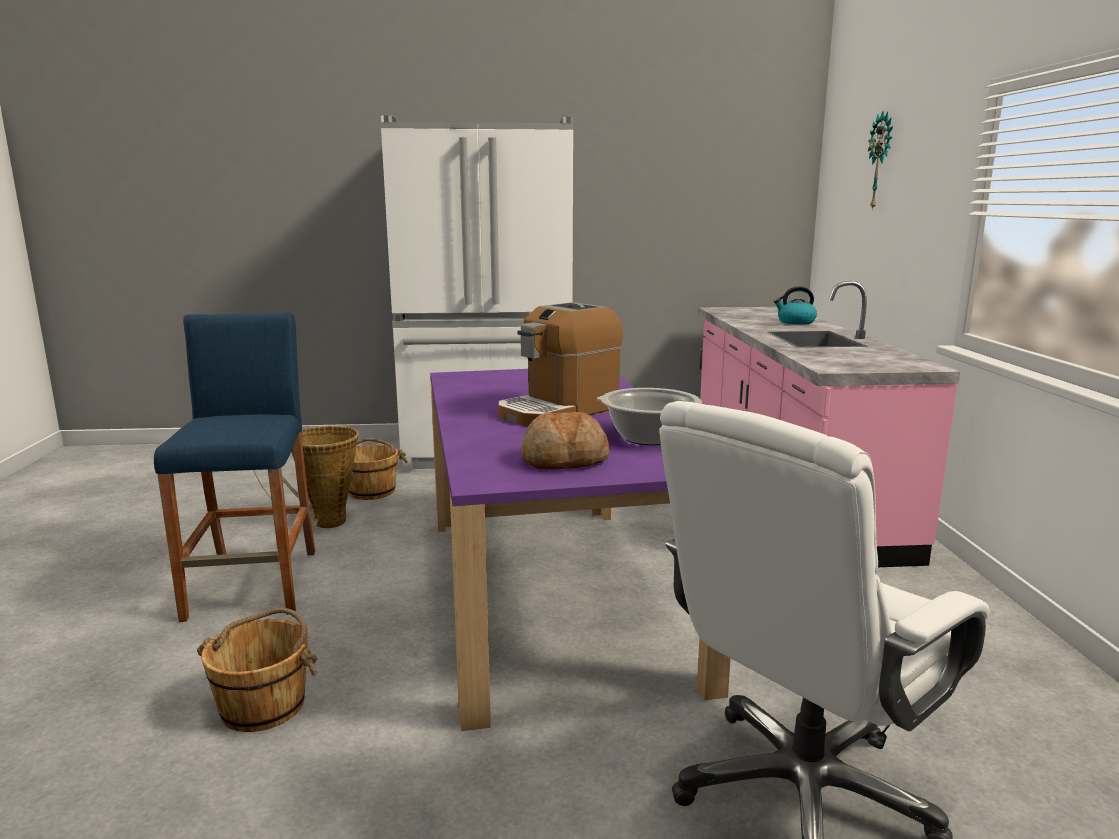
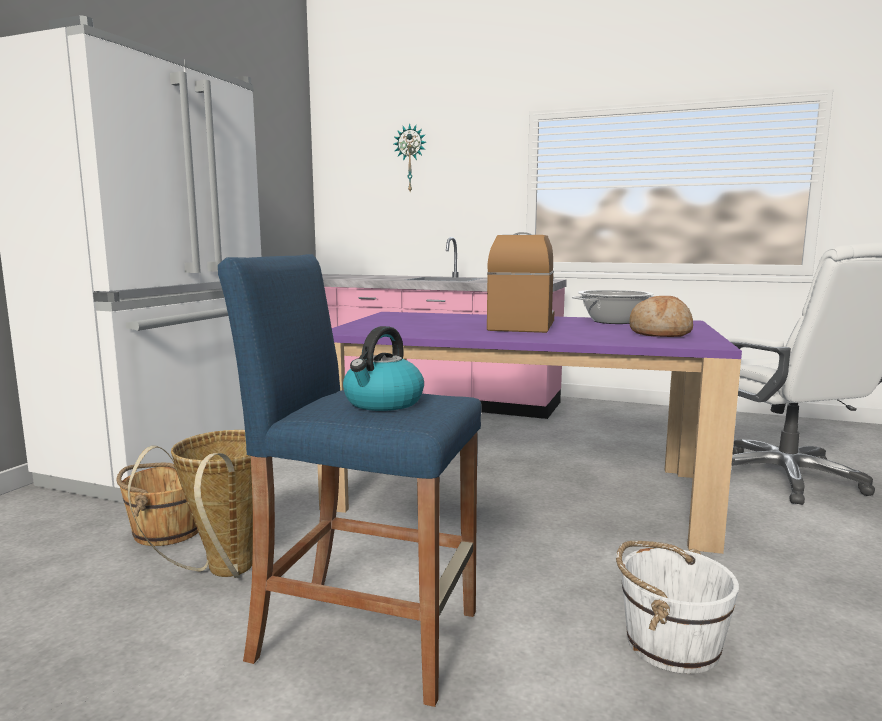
camera: 65 degrees left, 5 degrees down
(264, 705) = (670, 644): brown bucket -> white bucket
(559, 411) = (522, 325): coffee machine -> coffee machine turned 150 degrees counterclockwise
(795, 322) = (381, 276): kettle -> kettle (383, 403)

